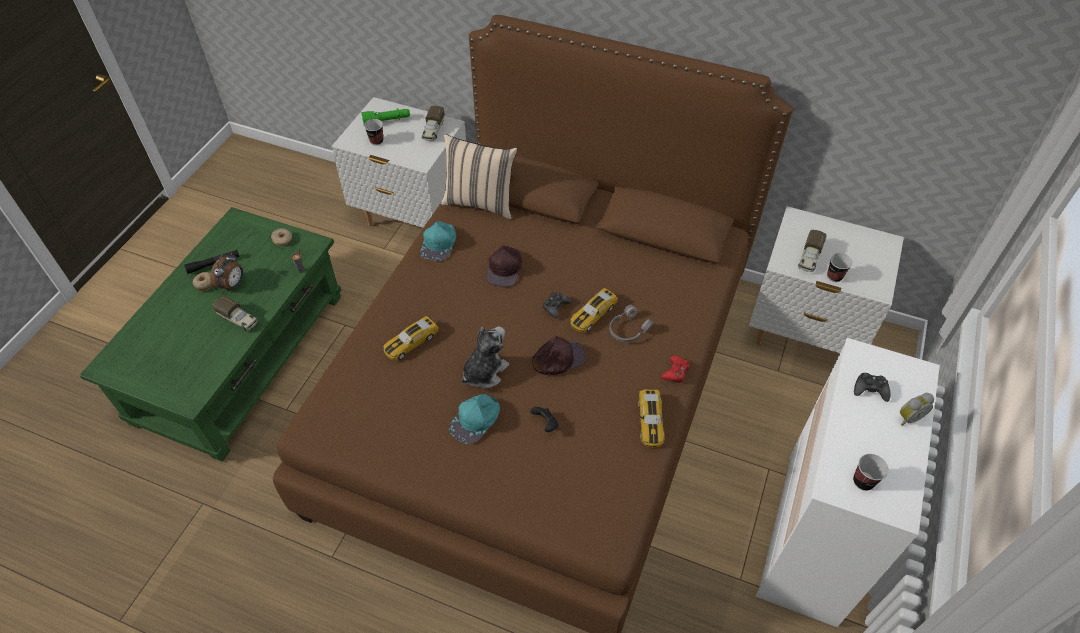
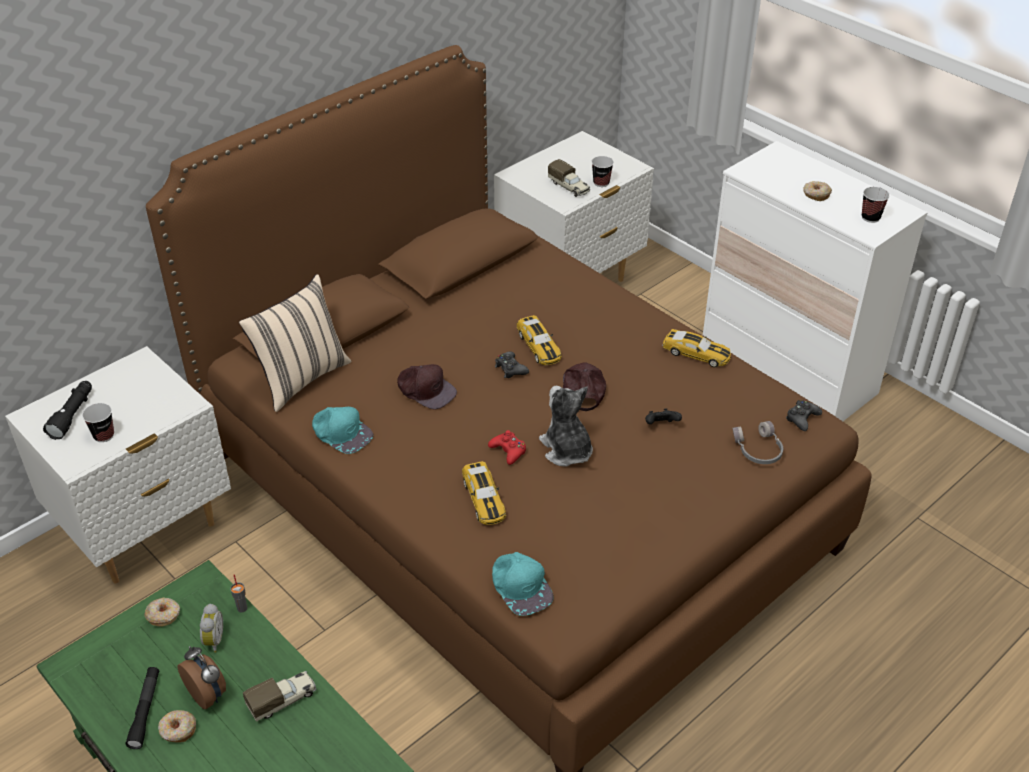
camera: 65 degrees left, 10 degrees down
(387, 121) = (73, 415): green flashlight -> black flashlight
(433, 130) = (137, 377): toy truck -> none
(475, 420) = (628, 476): turquoise cap -> turquoise cap (521, 586)
(628, 329) = (575, 329): grey headphones -> grey headphones (757, 450)
(675, 372) = (648, 318): red game controller -> red game controller (508, 451)
(866, 423) = (816, 195): none -> donut
(870, 389) = (783, 180): black game controller -> black game controller (802, 418)
(908, 417) = (819, 174): alarm clock -> alarm clock (212, 640)

